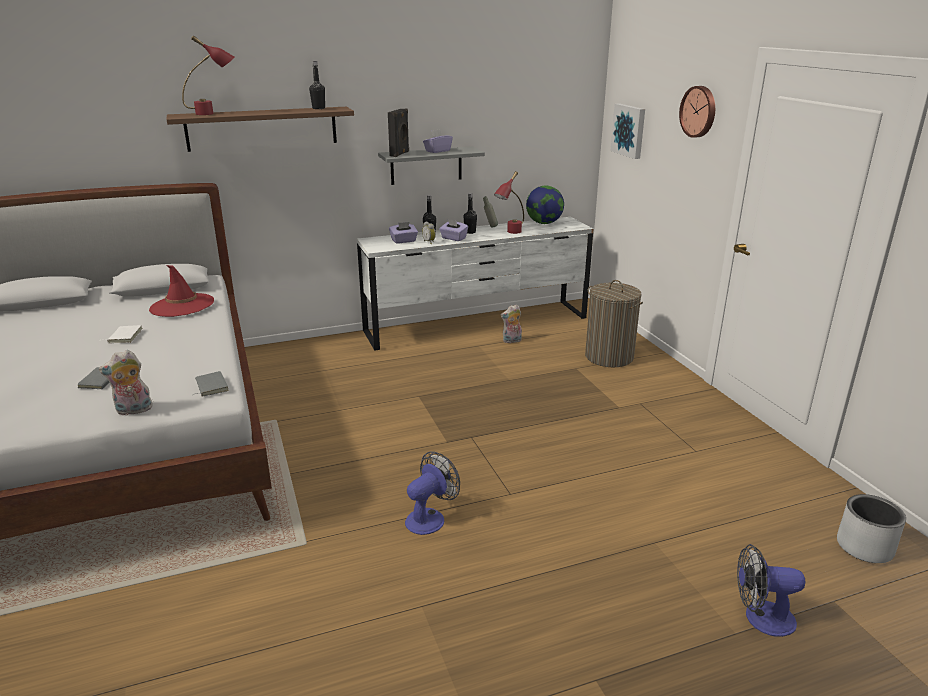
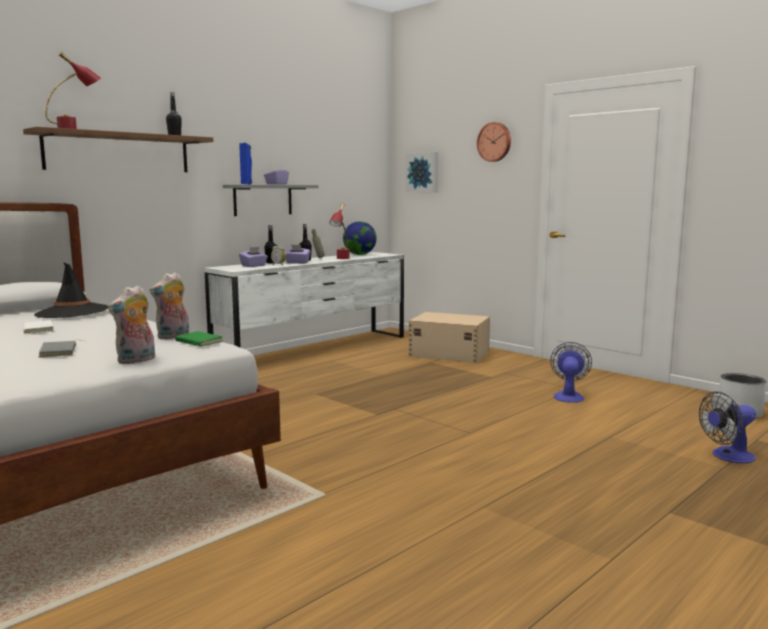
camera: 25 degrees left, 15 degrees down
(182, 305) = (72, 312): red hat -> black hat
(210, 386) = (197, 342): grey book -> green book
(400, 154) = (247, 184): black speaker -> blue speaker
(430, 517) = (420, 457): fan -> fan (568, 396)
(511, 341) = (358, 355): plush toy -> plush toy (173, 337)
(609, 356) = (448, 353): laundry basket -> beige storage box

